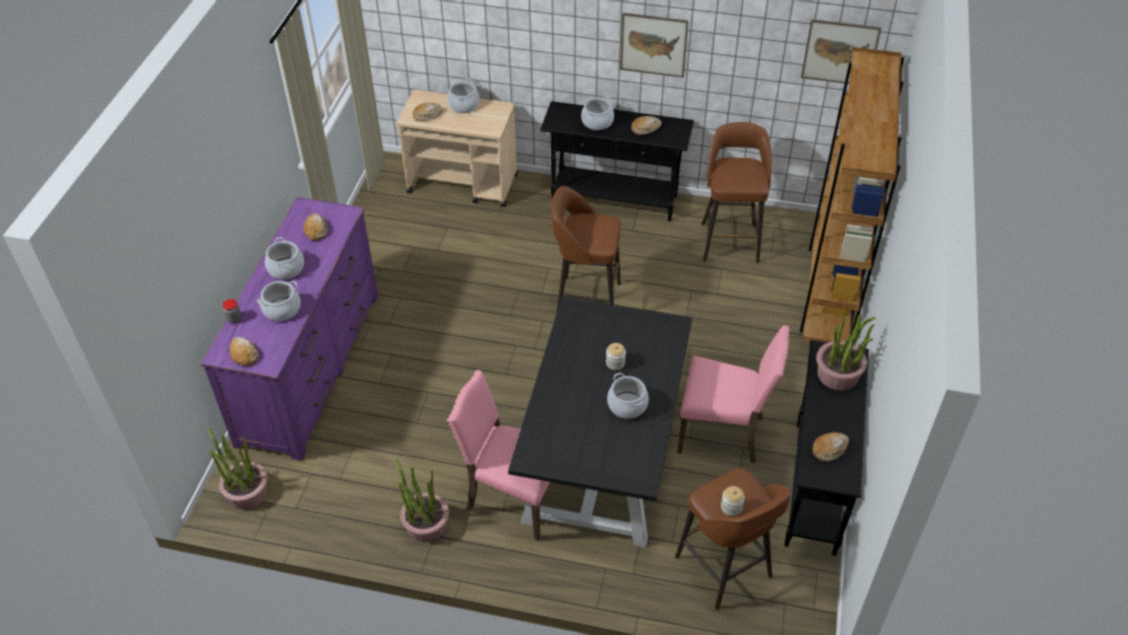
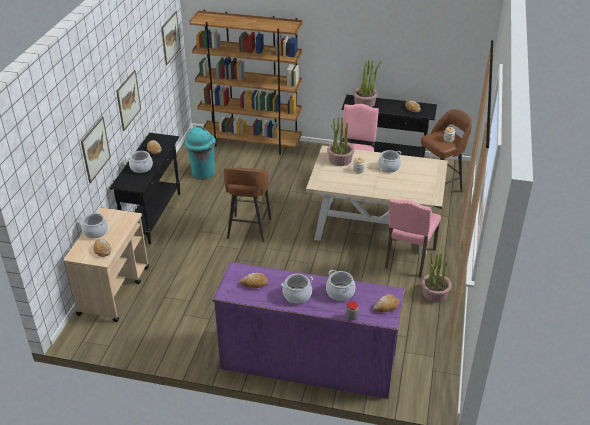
camera: 90 degrees left, 10 degrees down
(246, 492) = (426, 385): potted plant -> potted plant (340, 160)
(539, 41) = (95, 149): none -> picture
(601, 455) = (373, 225): black dining table -> beige dining table
(729, 241) = (203, 173): brown stool -> turquoise trash can

